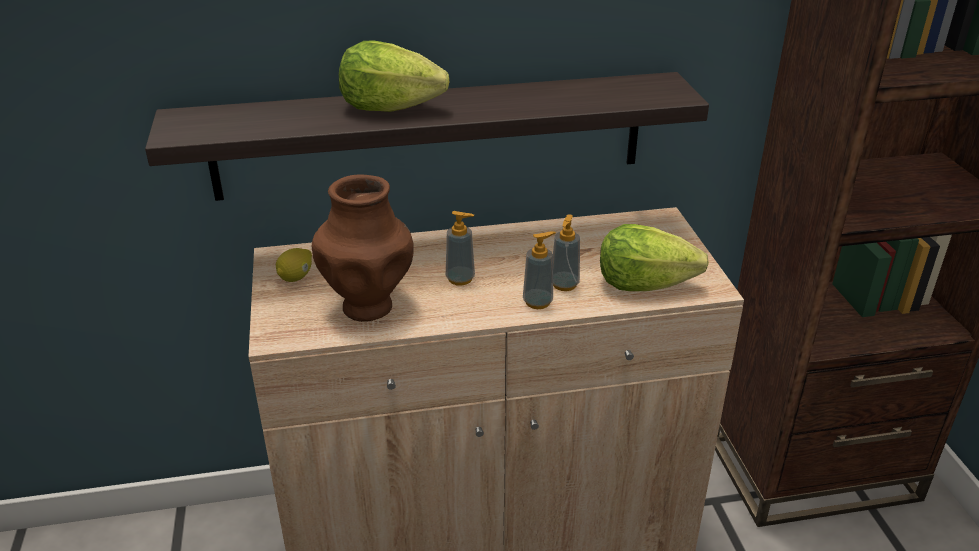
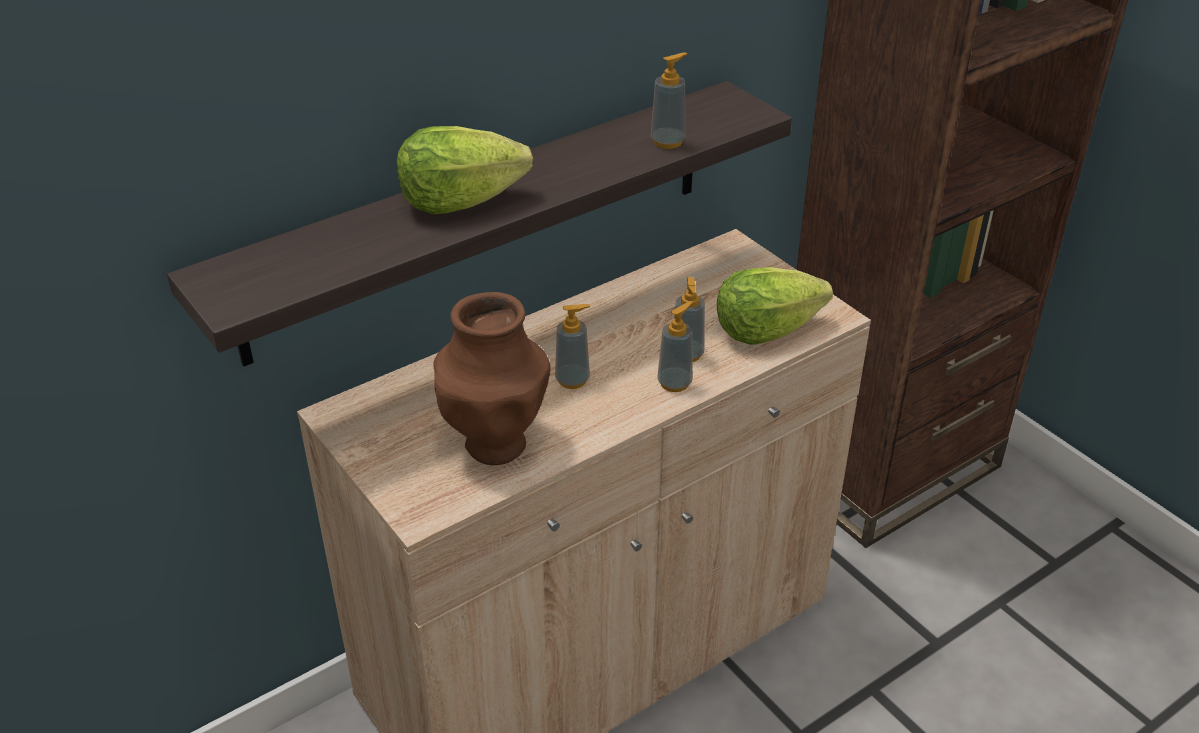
camera: 25 degrees left, 5 degrees up
(296, 277) = (382, 433): lemon -> none
(587, 101) = (668, 141): none -> soap dispenser

